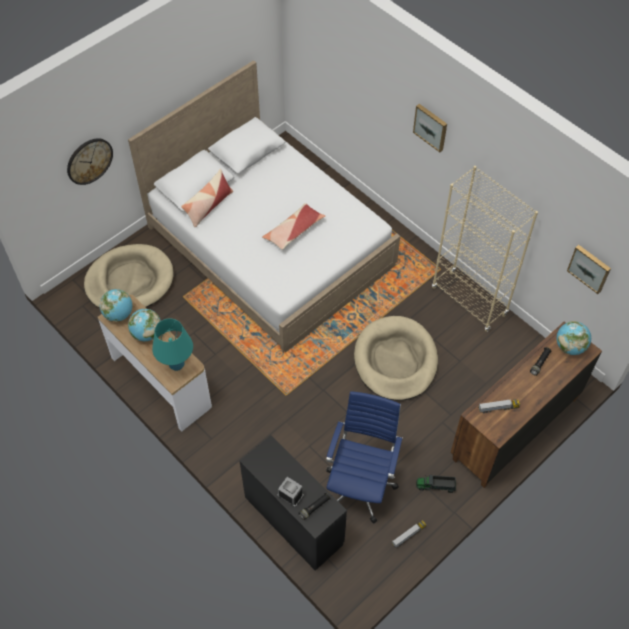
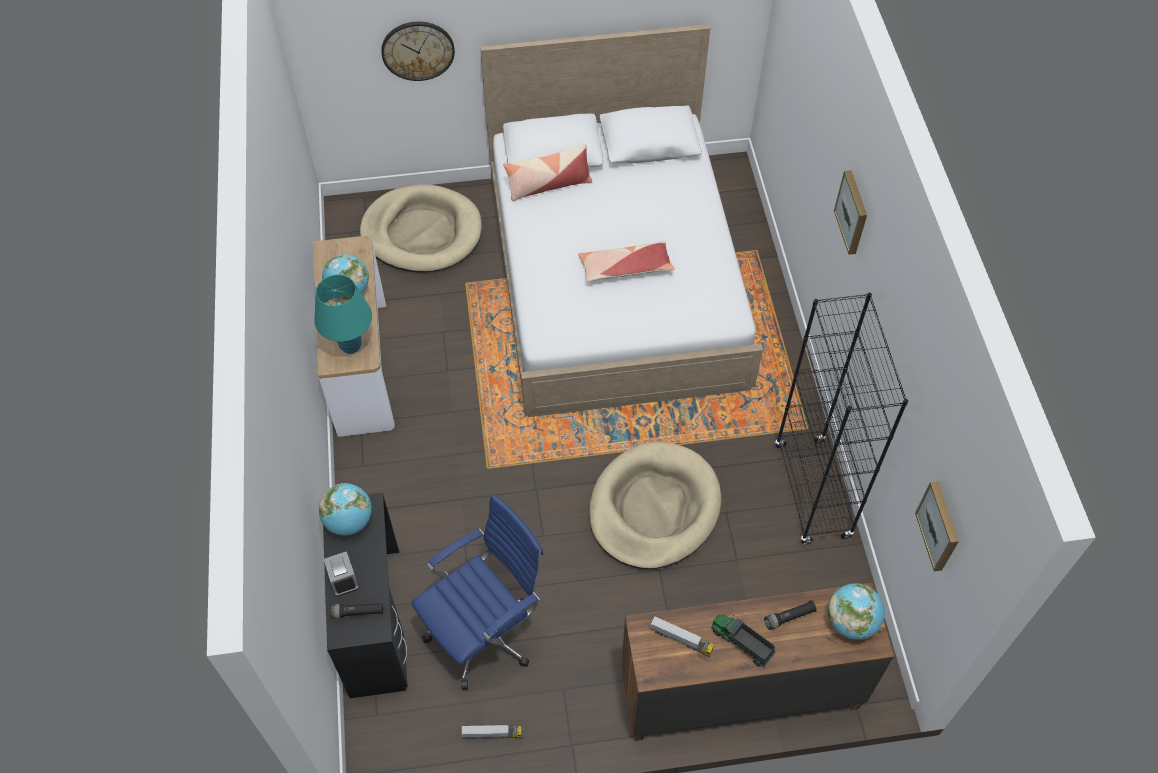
camera: 35 degrees right, 0 degrees up
(118, 314) = (338, 251): globe -> globe (349, 521)
(436, 486) = (576, 696): toy truck -> toy truck (741, 643)
(469, 301) = (812, 491): beige bookcase -> black bookcase

